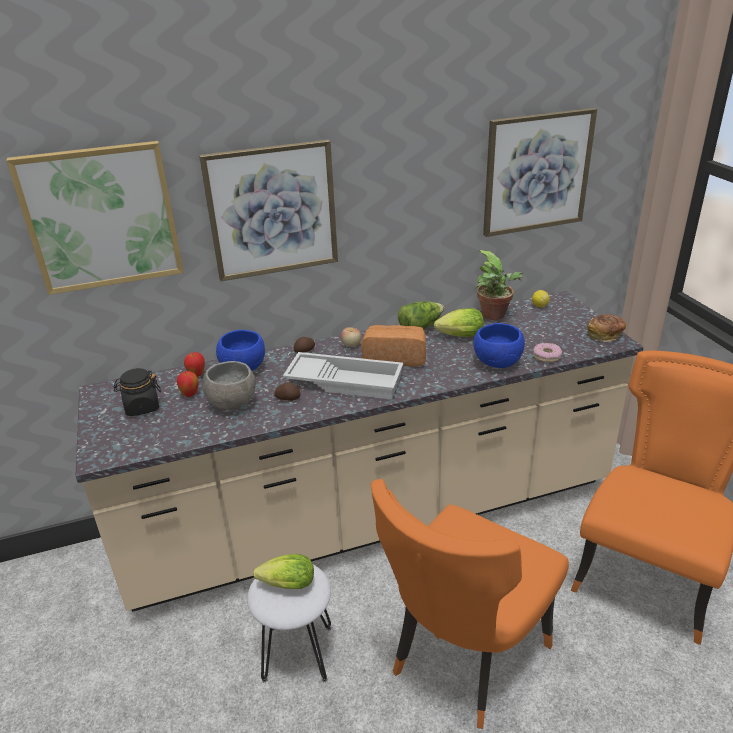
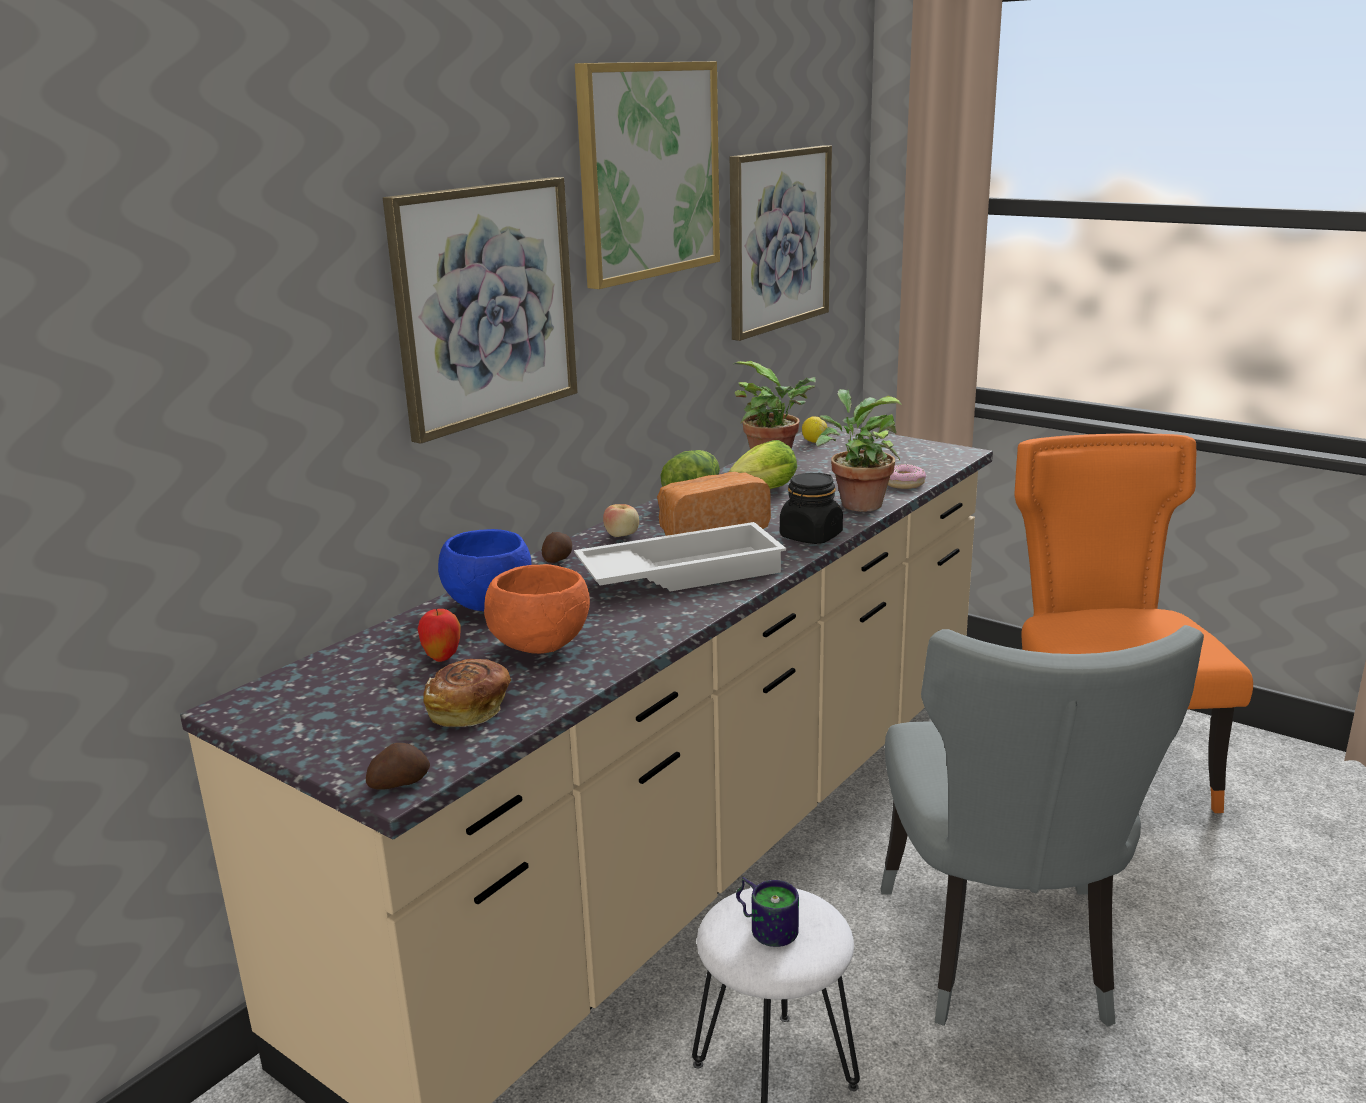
camera: 35 degrees left, 10 degrees down
(102, 217) = (223, 324): picture -> picture (648, 171)
(142, 407) = (373, 698): black jar -> black jar (810, 536)
(197, 375) = (412, 633): apple -> none
(232, 403) = (538, 645): grey bowl -> orange bowl
(285, 585) = (767, 925): lettuce -> mug
(288, 398) = (623, 613): potato -> potato (398, 782)
(462, 658) = (1003, 958): orange chair -> grey chair
(498, 363) = (857, 503): blue bowl -> potted plant
(605, 335) = (935, 450): bread -> bread (469, 710)

